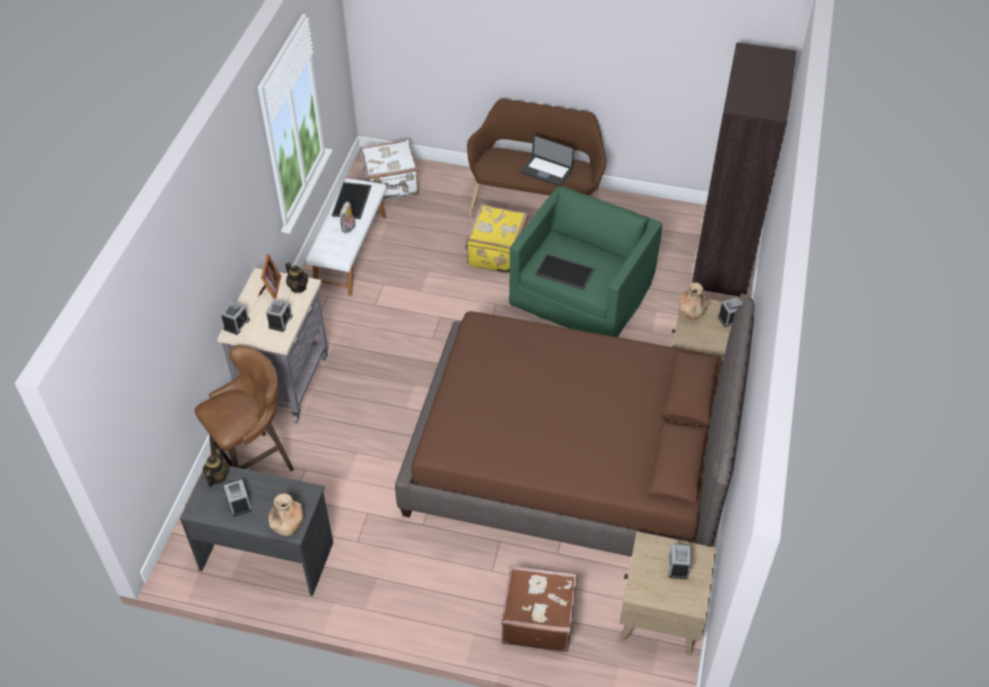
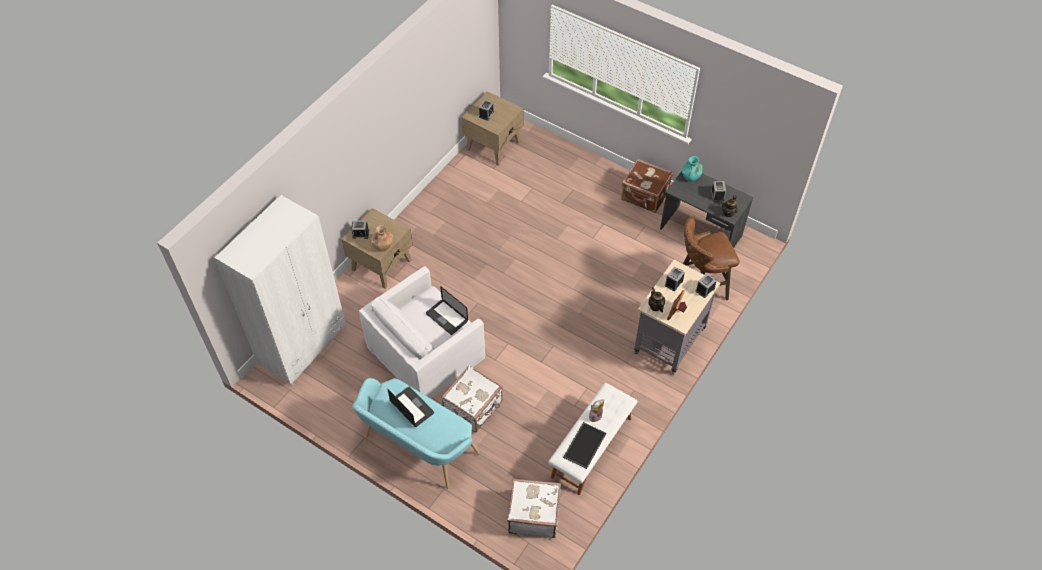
camera: 160 degrees left, 5 degrees up
(288, 524) = (690, 177): brown vase -> turquoise vase
(495, 253) = (474, 407): yellow suitcase -> white suitcase
(535, 205) = (417, 448): brown bench -> turquoise bench
(537, 619) = (558, 161): brown suitcase -> brown suitcase (645, 196)
(563, 272) = (447, 317): tray -> laptop
(570, 461) = (499, 233): brown bed -> none
(582, 291) = (425, 351): green armchair -> white armchair
(723, 258) = (303, 346): brown wardrobe -> white wardrobe

